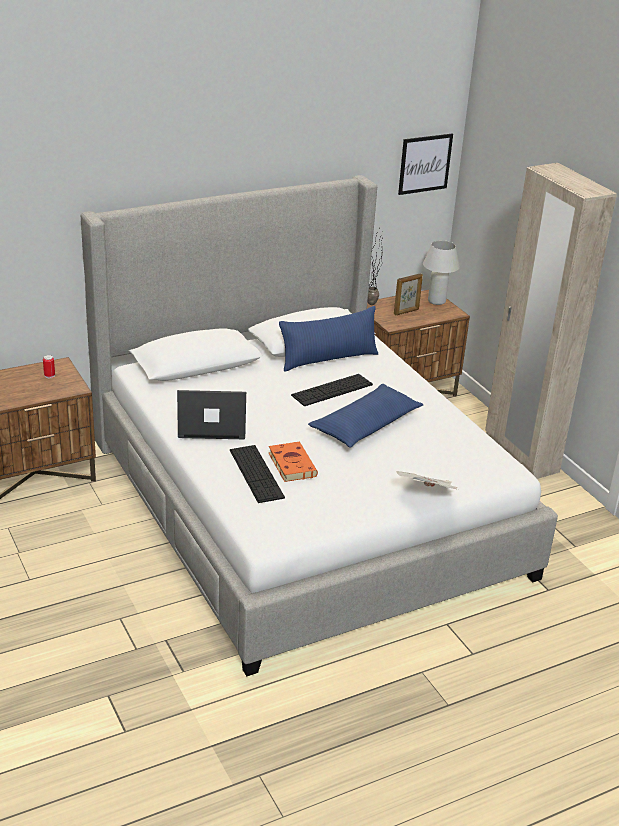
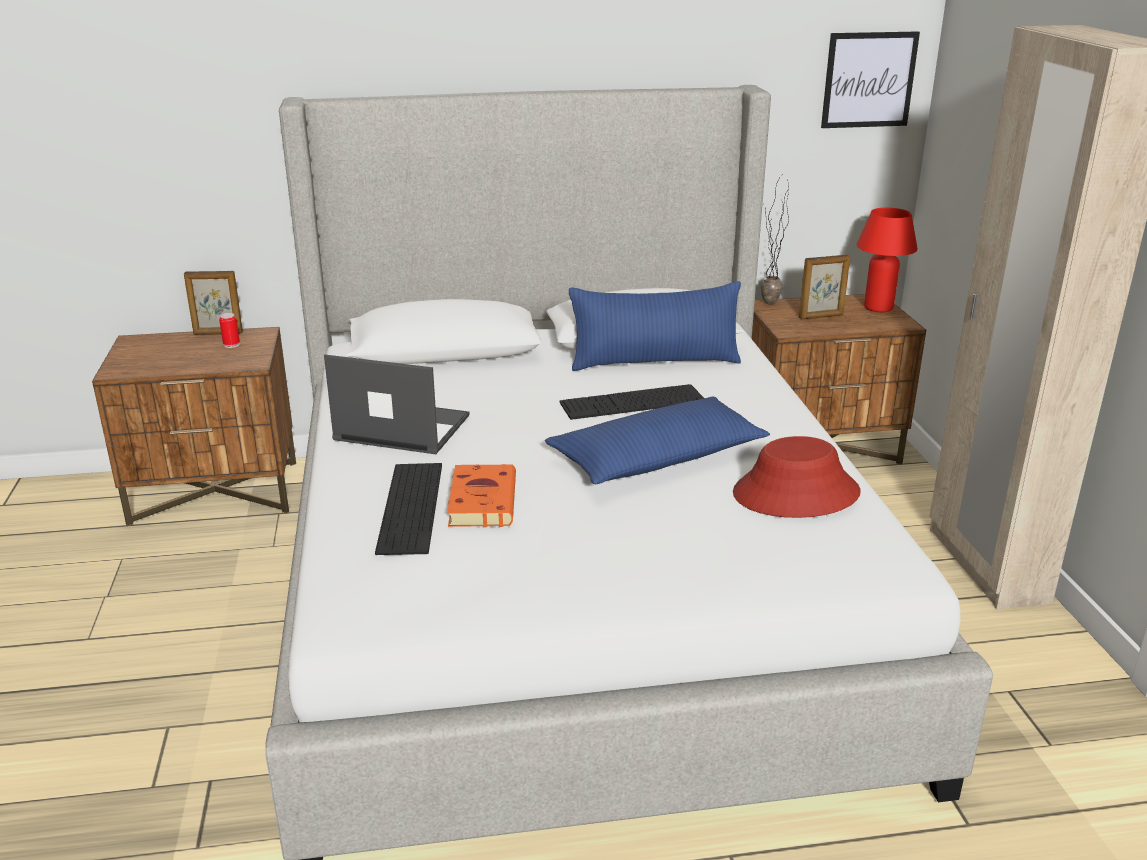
camera: 20 degrees right, 5 degrees down
(31, 367) = (218, 333): none -> picture frame
(427, 494) = (706, 586): newspaper -> none
(436, 301) = (878, 308): white table lamp -> red table lamp
(446, 437) = (796, 494): none -> red hat

